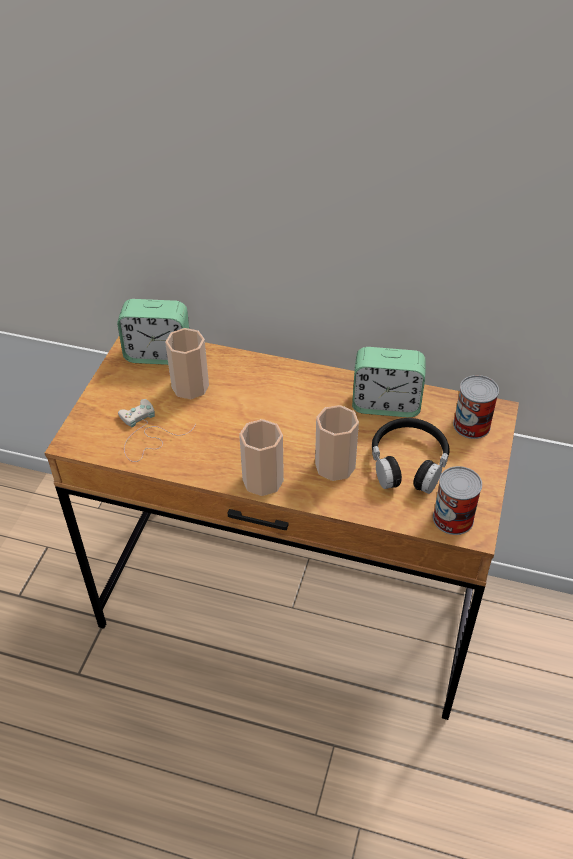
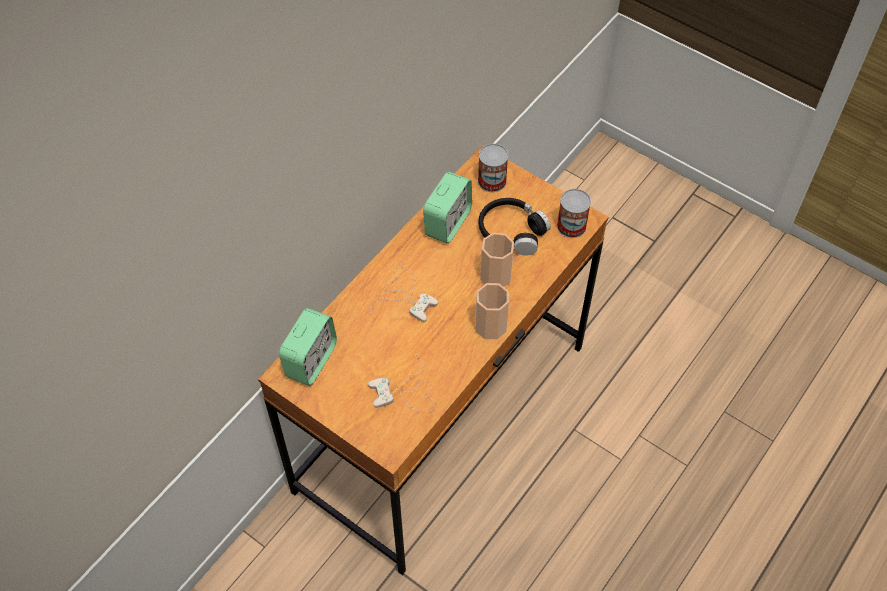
camera: 70 degrees left, 10 degrees up
(190, 386) = (364, 347): cup -> none
(269, 399) = (405, 295): none -> white game controller

